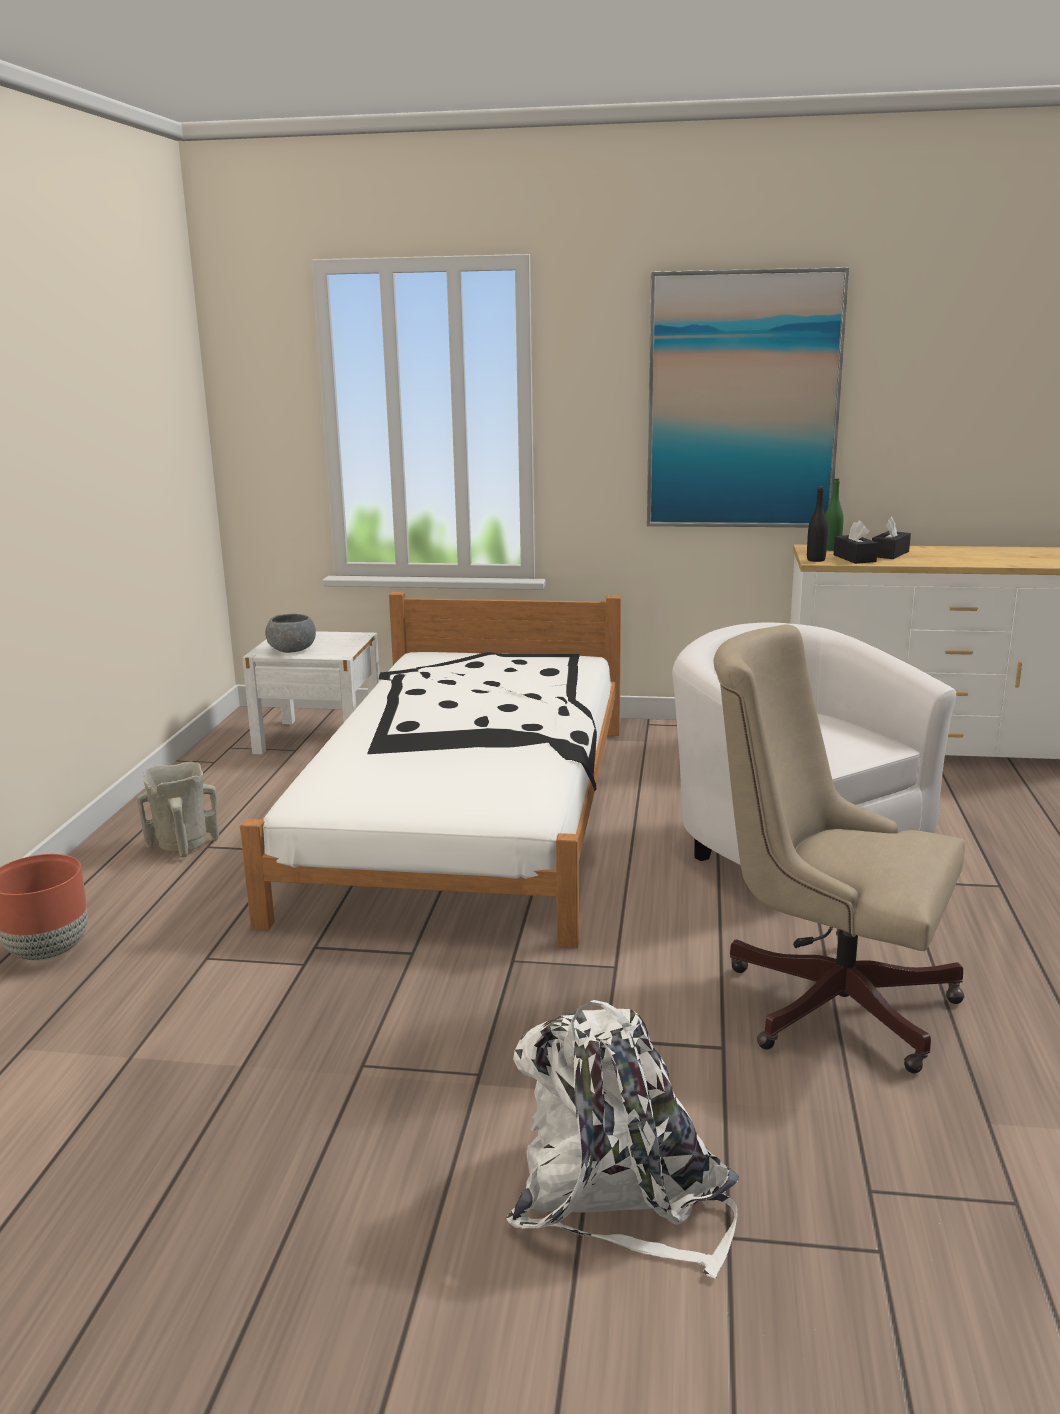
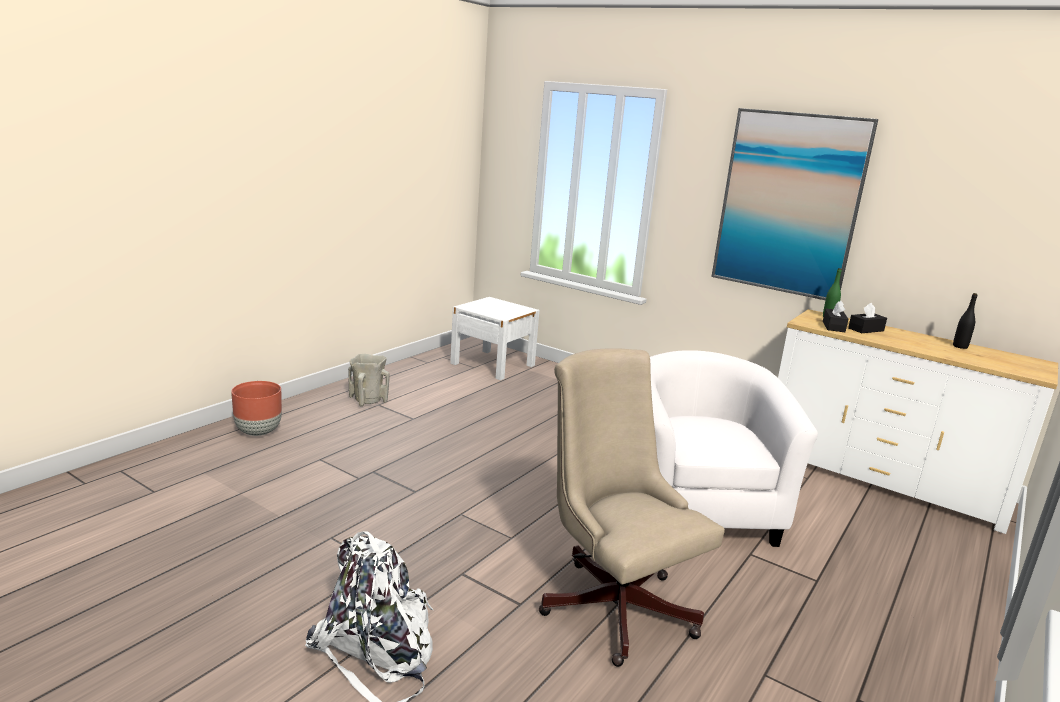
camera: 25 degrees right, 0 degrees up
(292, 650) = (481, 309): grey bowl -> none
(469, 812) = (527, 427): white bed -> none
(816, 560) = (803, 322): black bottle -> black bottle (960, 346)

